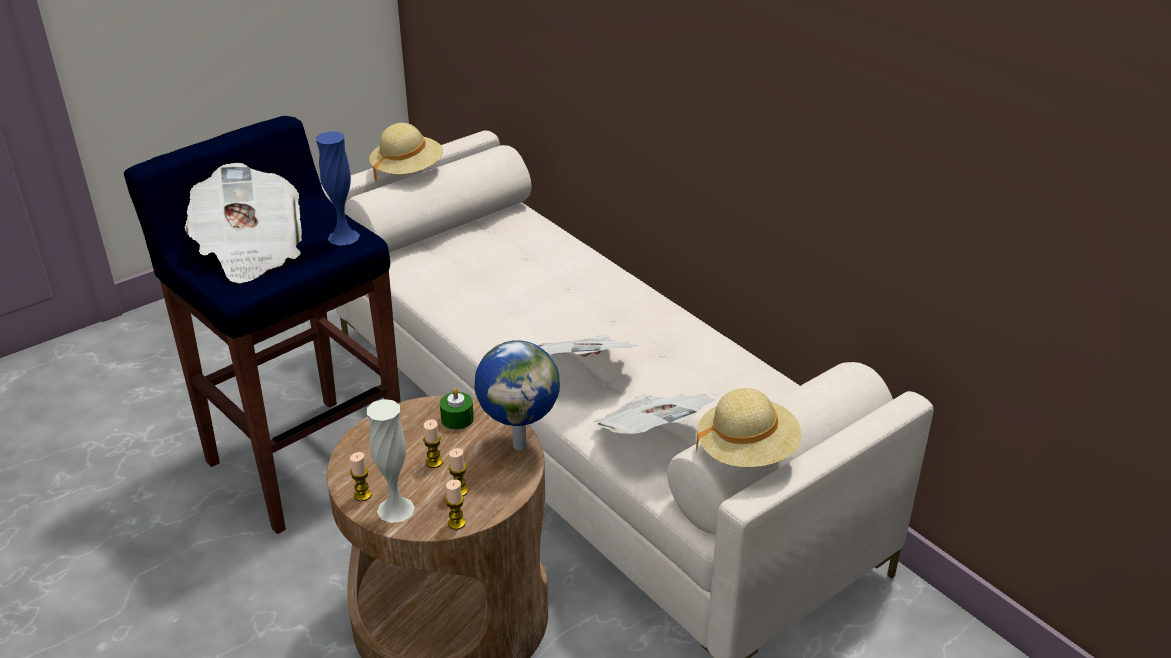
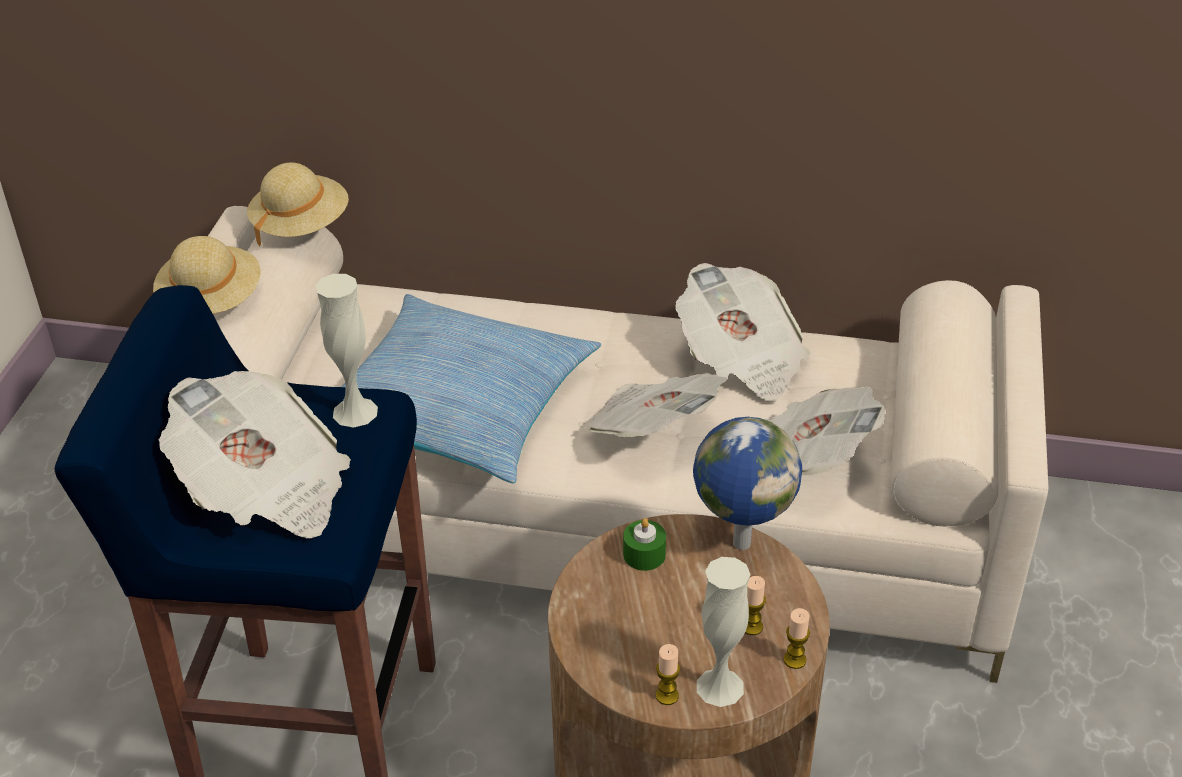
camera: 40 degrees left, 5 degrees up
(343, 237) = (355, 412): blue vase -> white vase
(434, 462) = (686, 614): candle -> none
(496, 300) = (457, 407): none -> pillow
(699, 359) = (741, 360): none -> newspaper
(747, 451) = (972, 419): beige hat -> beige hat (301, 226)

